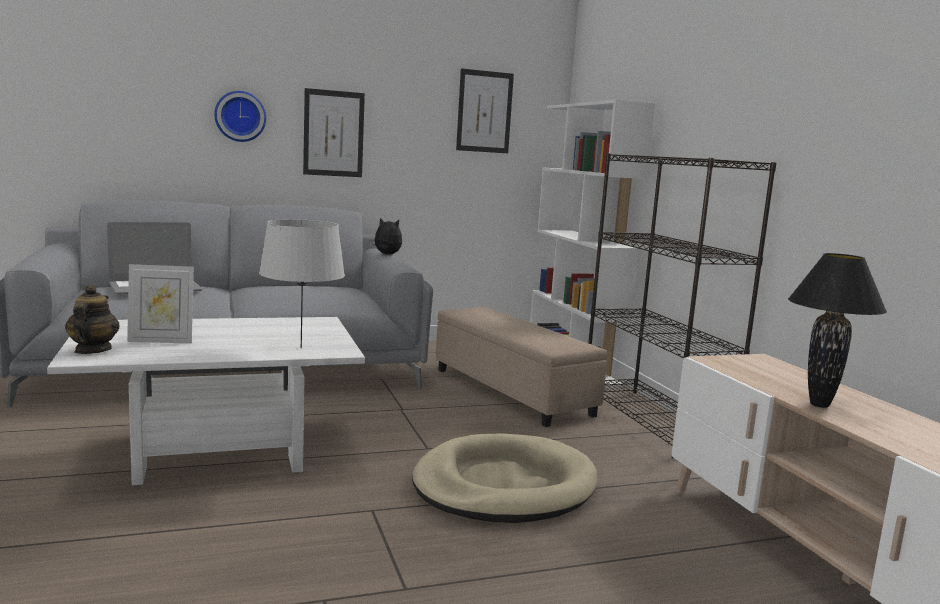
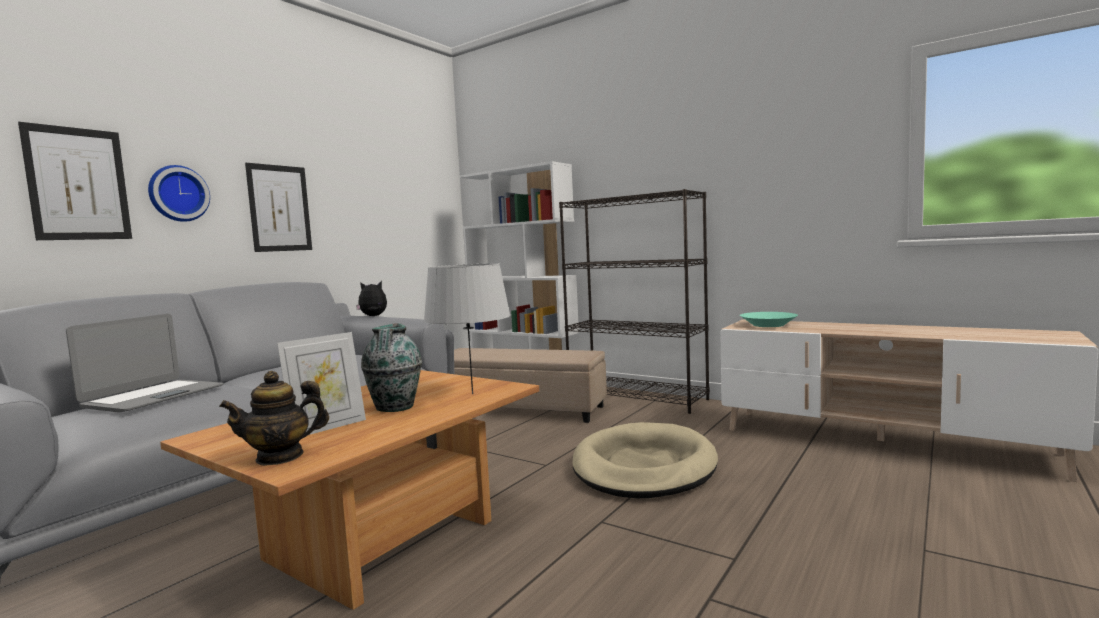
camera: 35 degrees left, 5 degrees down
(92, 350) = (280, 457): teapot -> teapot turned 75 degrees counterclockwise
(217, 454) = (383, 542): white coffee table -> brown coffee table
(229, 341) = (395, 408): none -> vase
(484, 111) = (403, 183): picture -> picture (78, 184)
(759, 368) = (768, 325): none -> turquoise bowl
(819, 405) = (847, 331): black table lamp -> none

